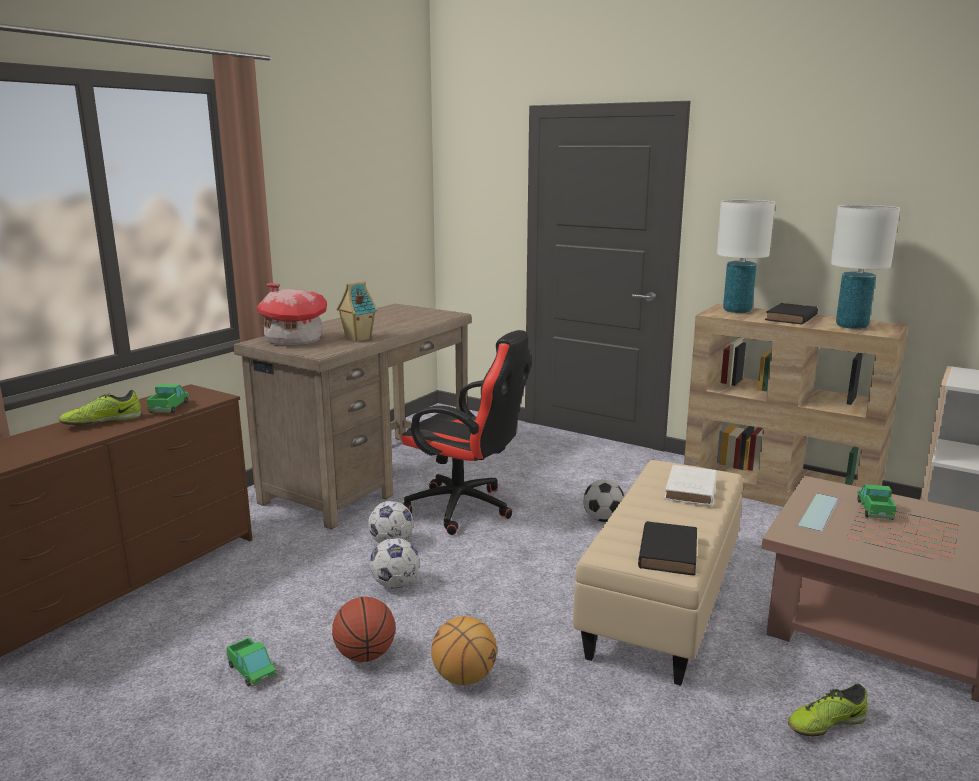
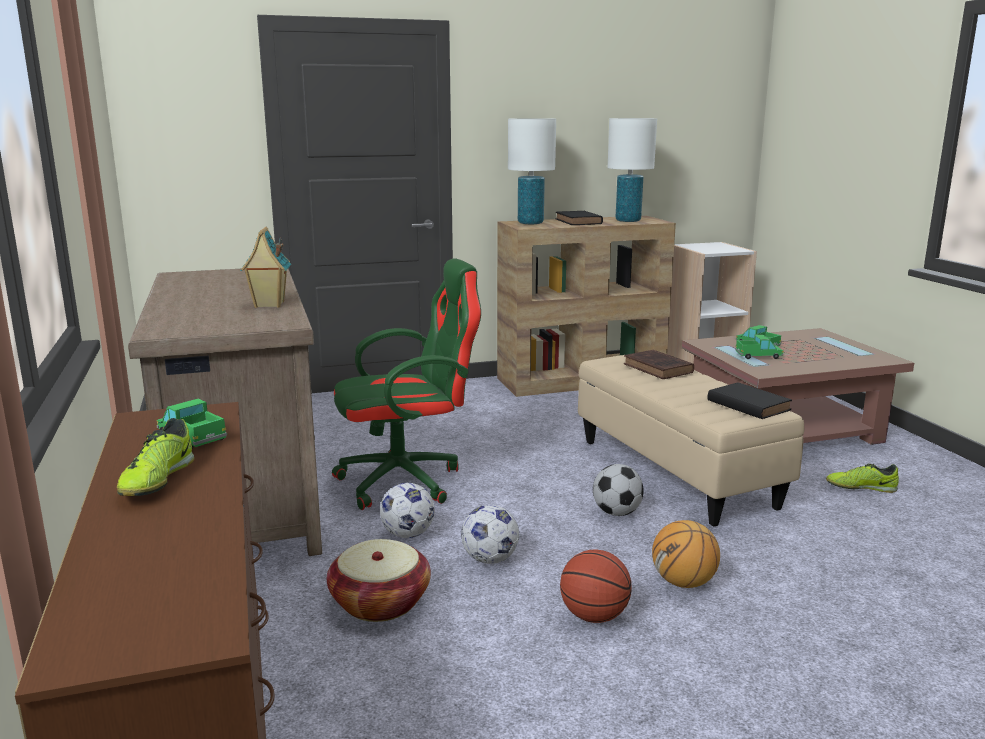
camera: 50 degrees left, 0 degrees up
(252, 670) = (543, 689): toy truck -> toy truck (758, 356)
(293, 341) = (200, 322): toy house -> none
(296, 572) = (380, 603): none -> basket
(466, 511) = (410, 481): black office chair -> green office chair
(603, 519) = (522, 441): football -> football (616, 513)
(690, 490) = (659, 369): white book -> brown book
(825, 723) = (860, 488): shoe -> shoe turned 75 degrees clockwise

